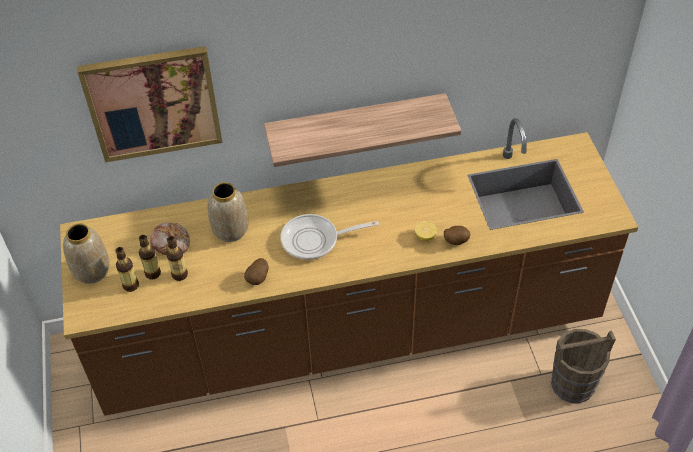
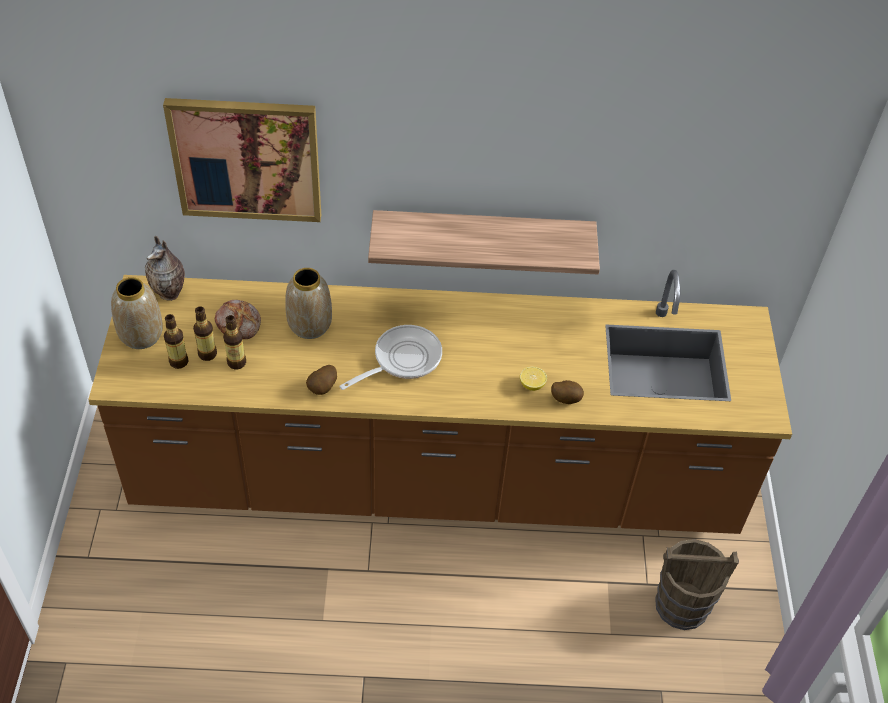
camera: 10 degrees right, 0 degrees up
(105, 231) = (170, 294): none -> vase
(315, 240) = (402, 359): frying pan -> frying pan turned 135 degrees clockwise

